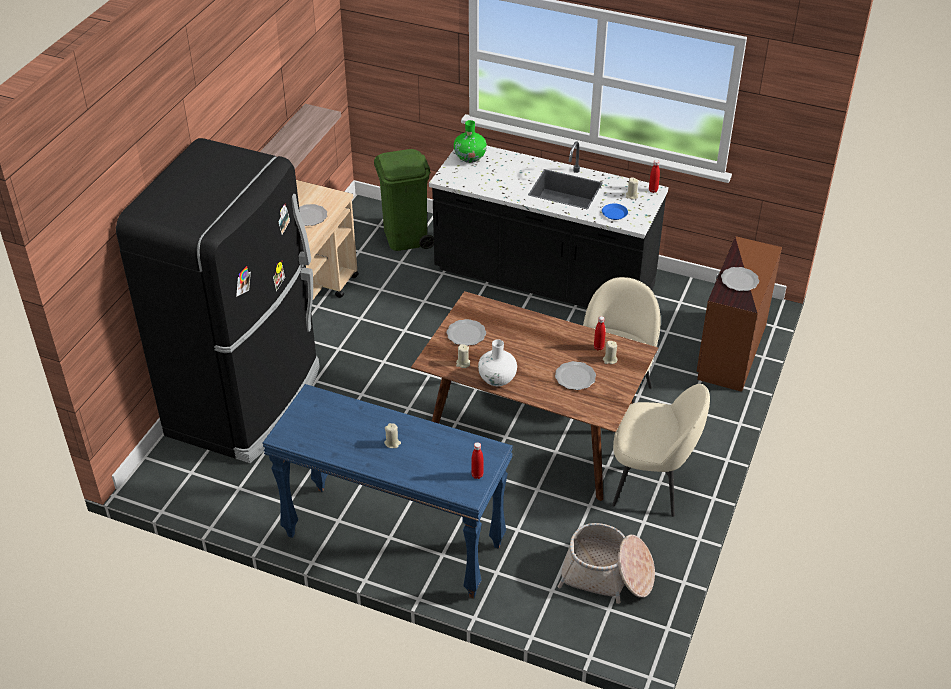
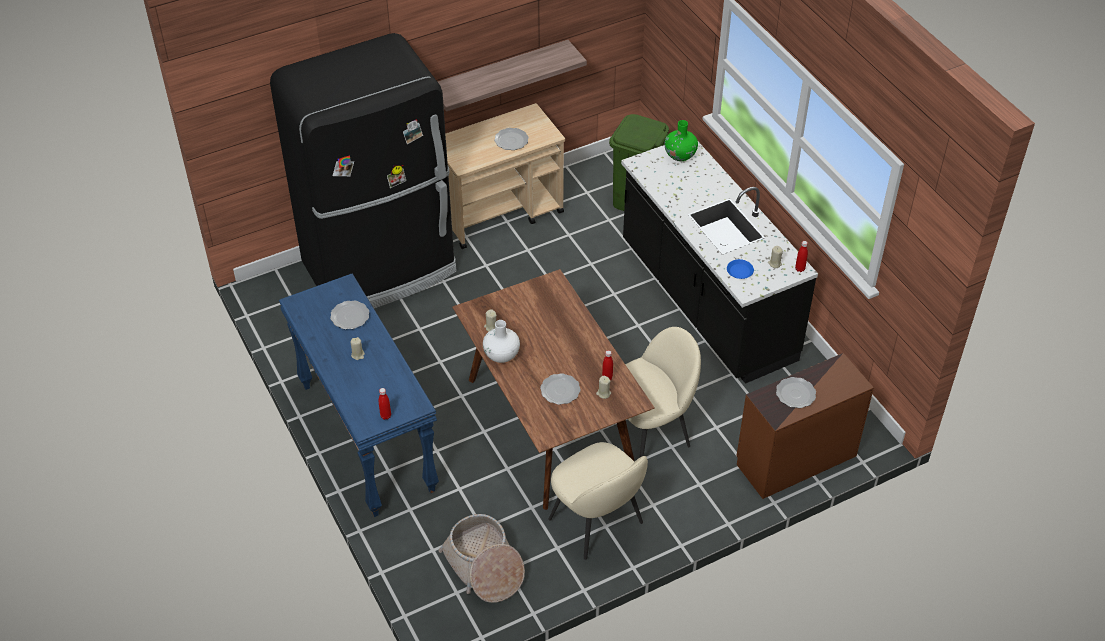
camera: 40 degrees right, 5 degrees up
(467, 334) = (521, 305): plate -> plate (350, 316)

